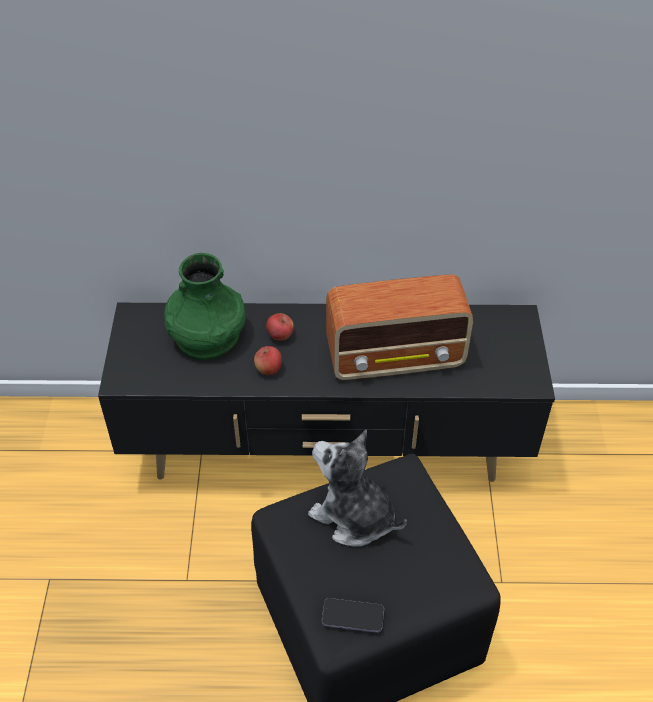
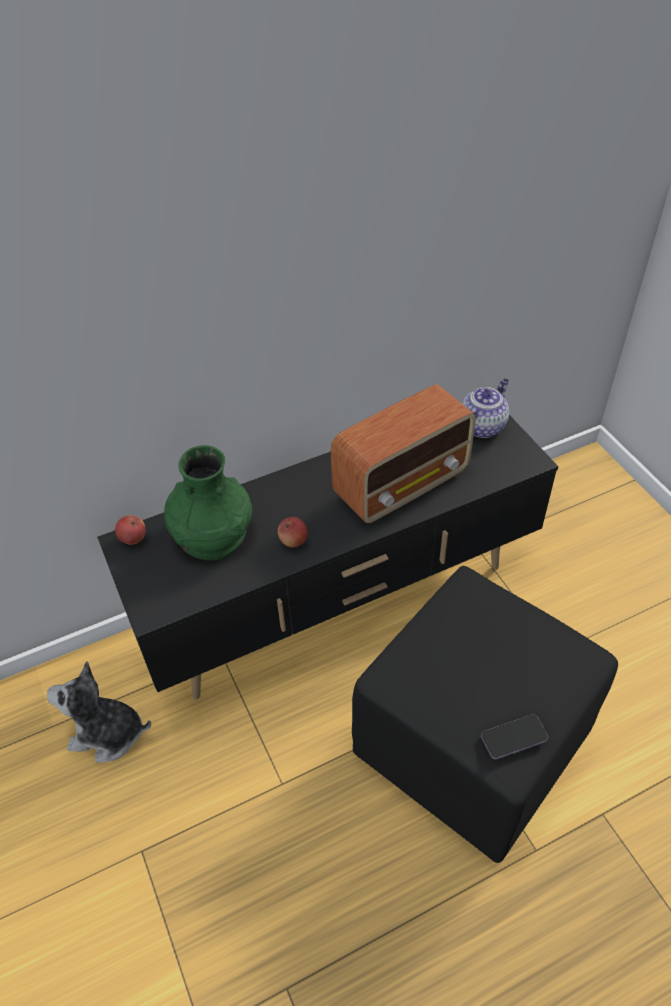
camera: 25 degrees left, 0 degrees up
(280, 336) = (283, 505): apple -> apple (133, 539)
(353, 516) = (452, 645): plush toy -> plush toy (107, 734)
(507, 333) = (482, 426): none -> teapot

